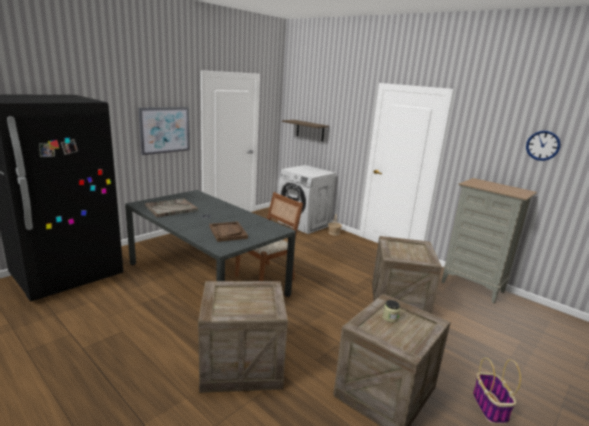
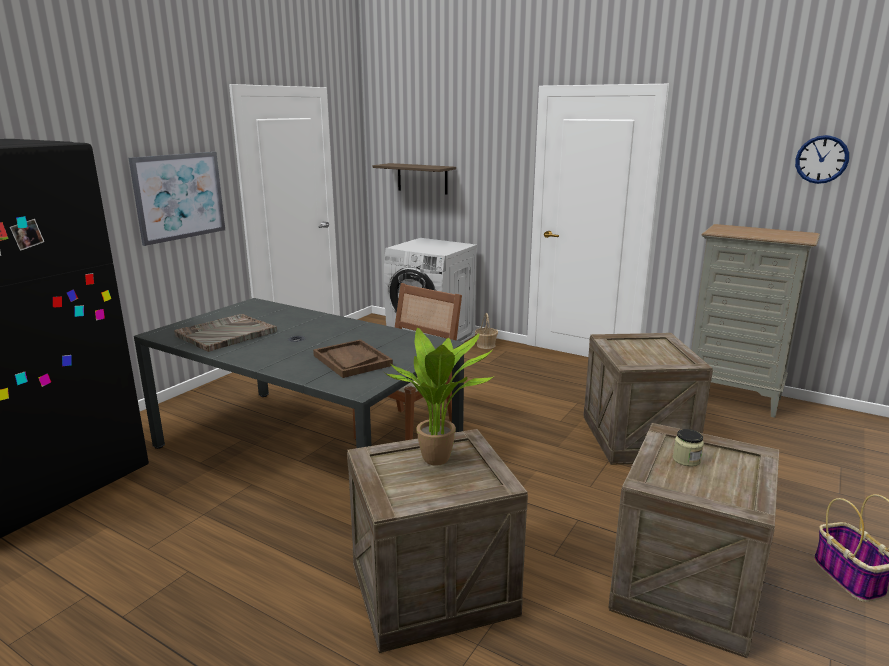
camera: 10 degrees left, 0 degrees up
(251, 295) = (441, 460): none -> potted plant

